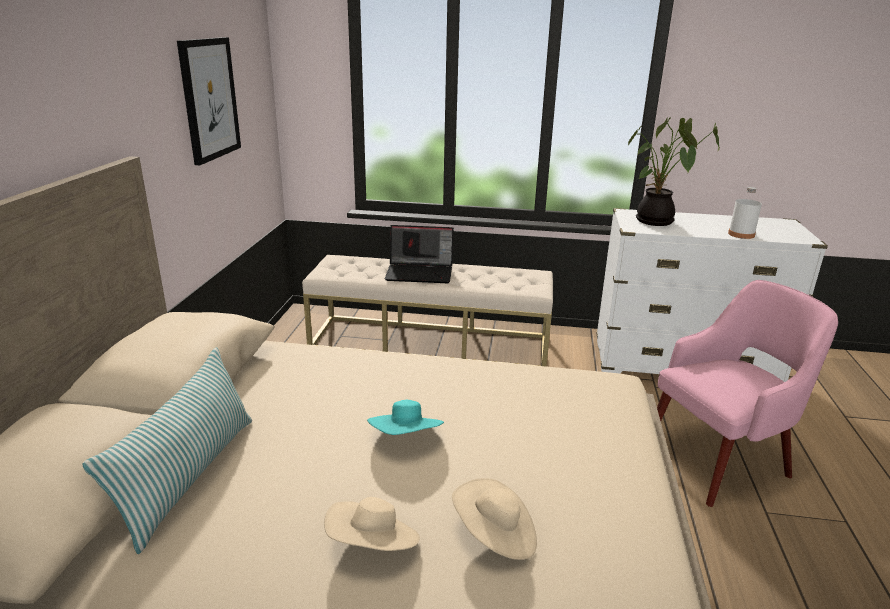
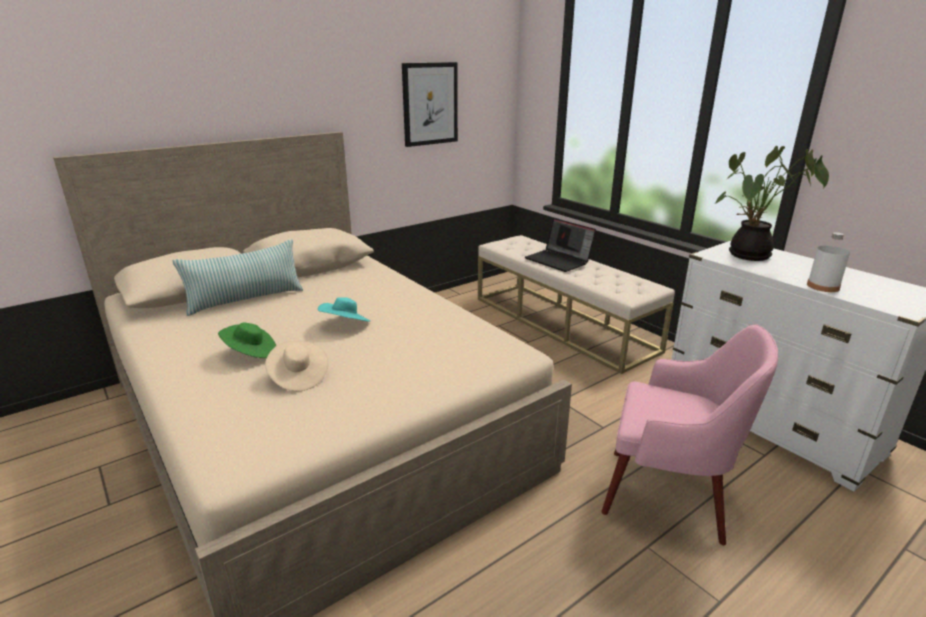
camera: 45 degrees right, 0 degrees up
(373, 546) = (251, 354): beige hat -> green hat

